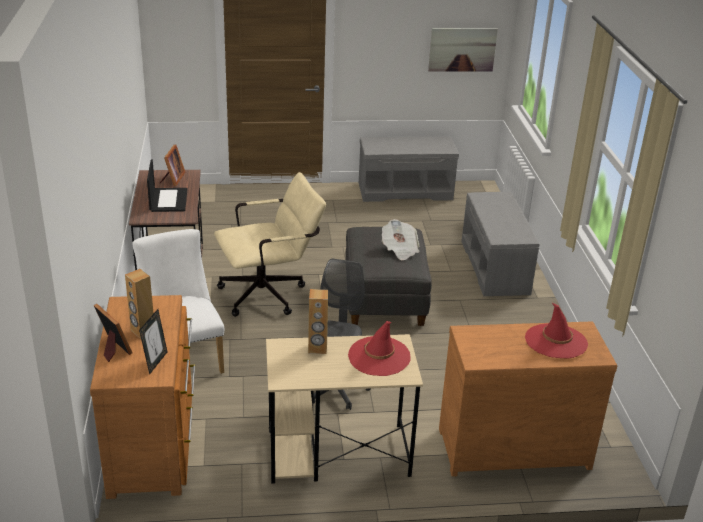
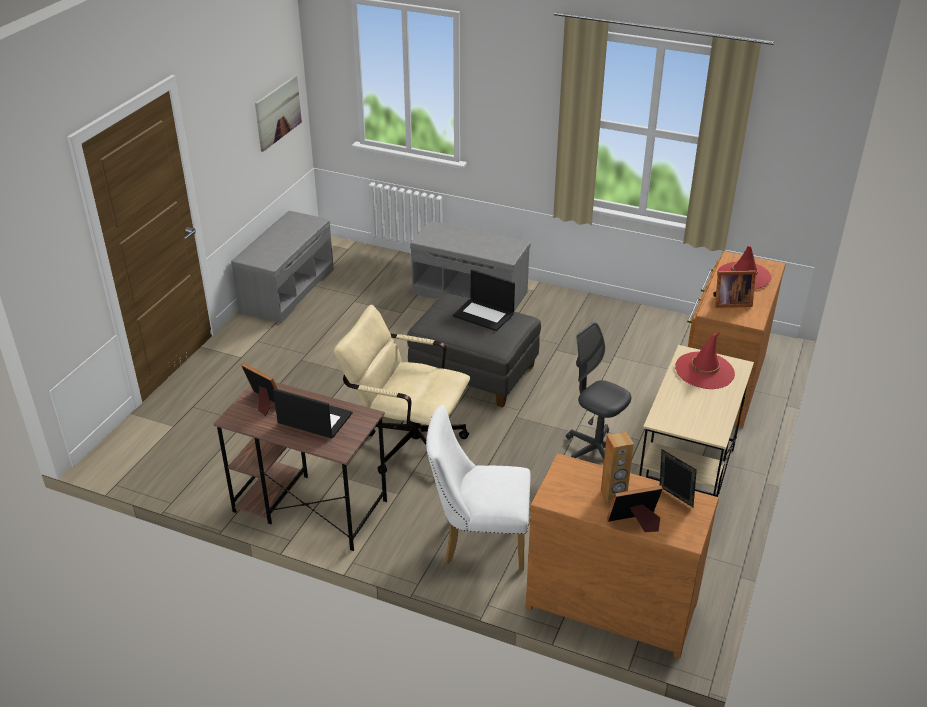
camera: 60 degrees left, 5 degrees up
(270, 294) = (406, 443): beige office chair -> beige office chair turned 75 degrees counterclockwise
(317, 348) = (676, 400): brown speaker -> none
(400, 249) = (484, 314): newspaper -> laptop
(495, 341) = (730, 302): none -> picture frame

